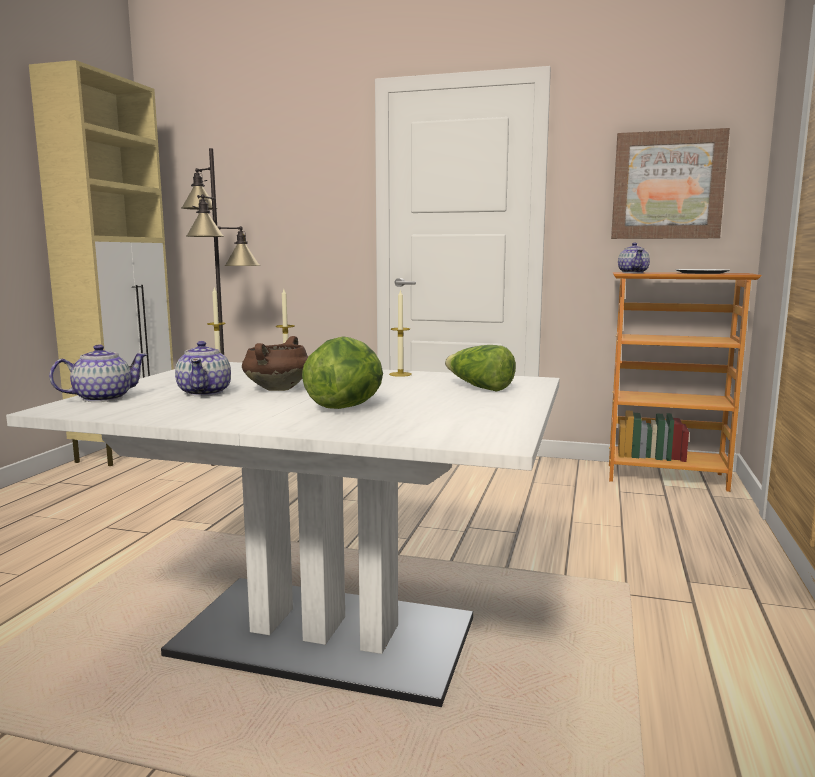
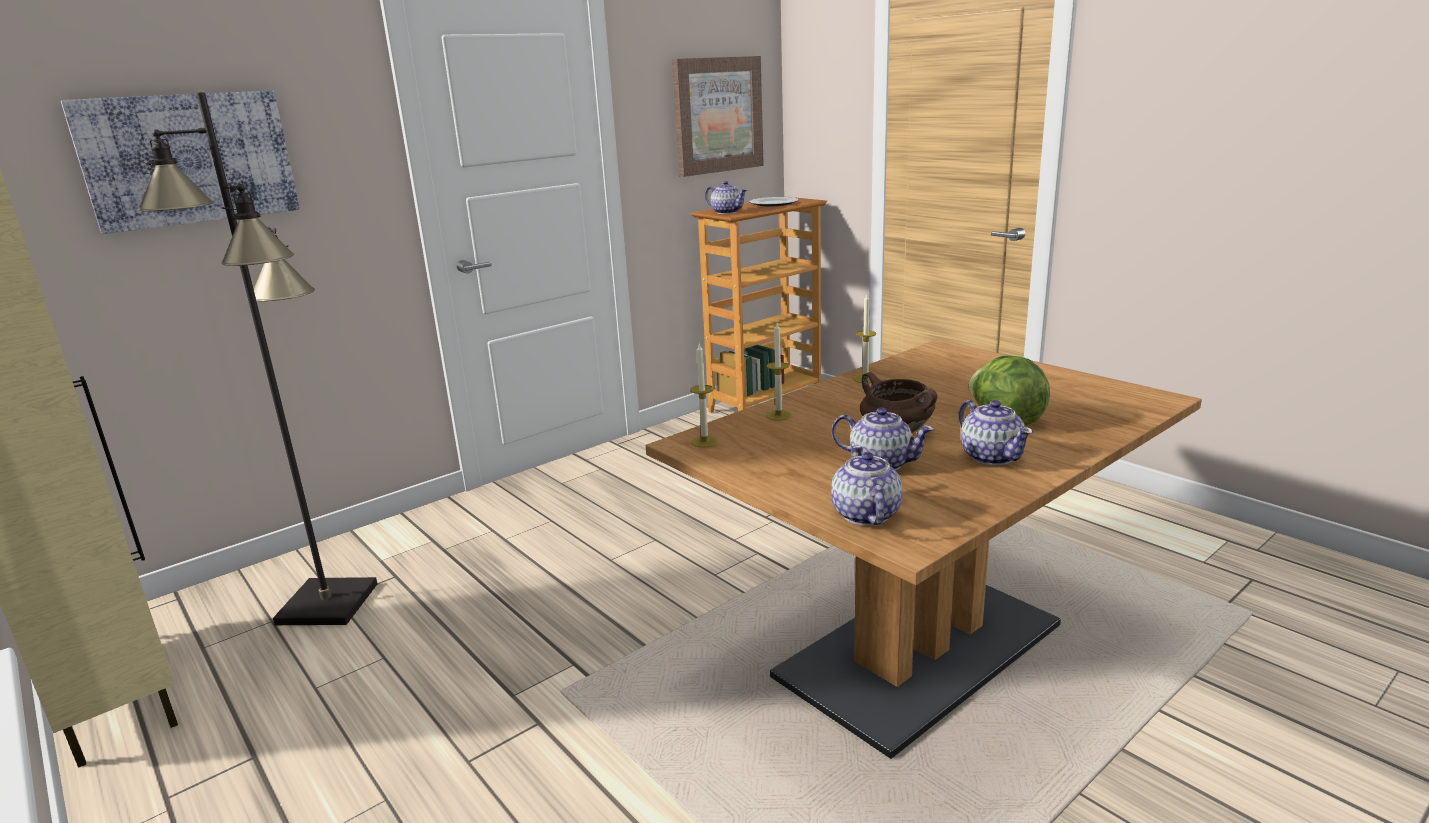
camera: 55 degrees left, 10 degrees up
(245, 410) = (991, 456): none -> teapot
(259, 195) = (189, 159): none -> picture
(324, 637) = (919, 651): white dining table -> brown dining table
(479, 388) = (961, 368): lettuce -> none

